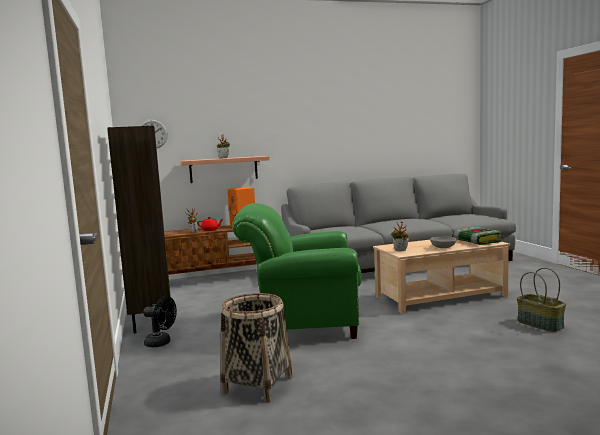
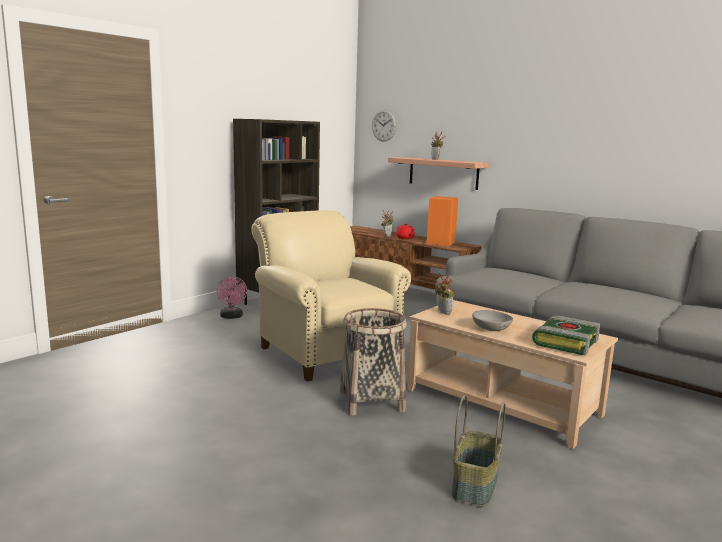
camera: 55 degrees right, 5 degrees up
(161, 343) = (232, 317): black fan -> pink fan
(257, 385) = (174, 365): basket -> basket (371, 401)
(302, 323) = (324, 351): green armchair -> beige armchair

